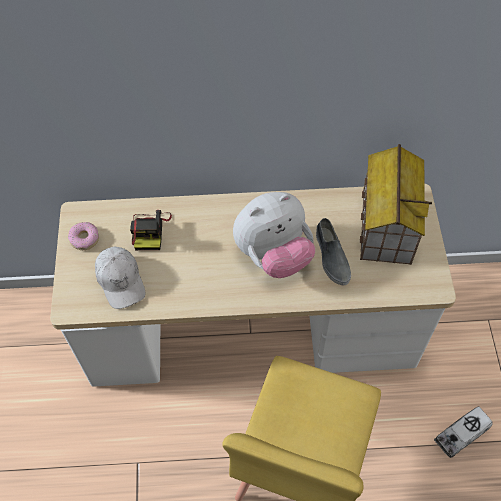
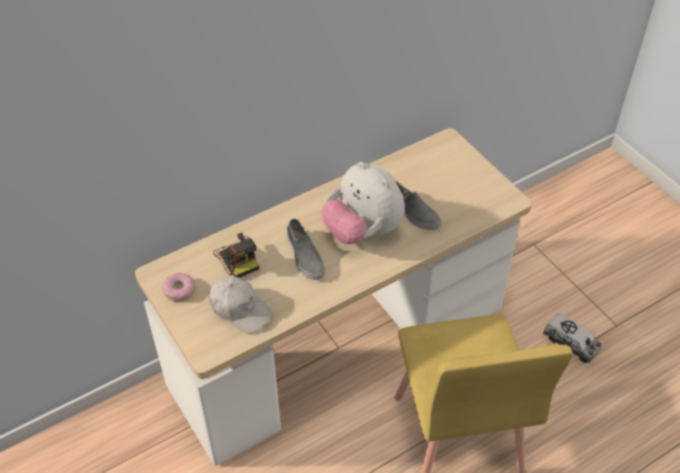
camera: 30 degrees left, 10 degrees down
(206, 255) = (304, 256): none -> grey shoe
(274, 254) = (363, 231): plush toy -> plush toy turned 105 degrees clockwise
(385, 225) = (439, 171): toy house -> none
(461, 434) = (571, 343): toy truck -> toy truck turned 75 degrees counterclockwise

